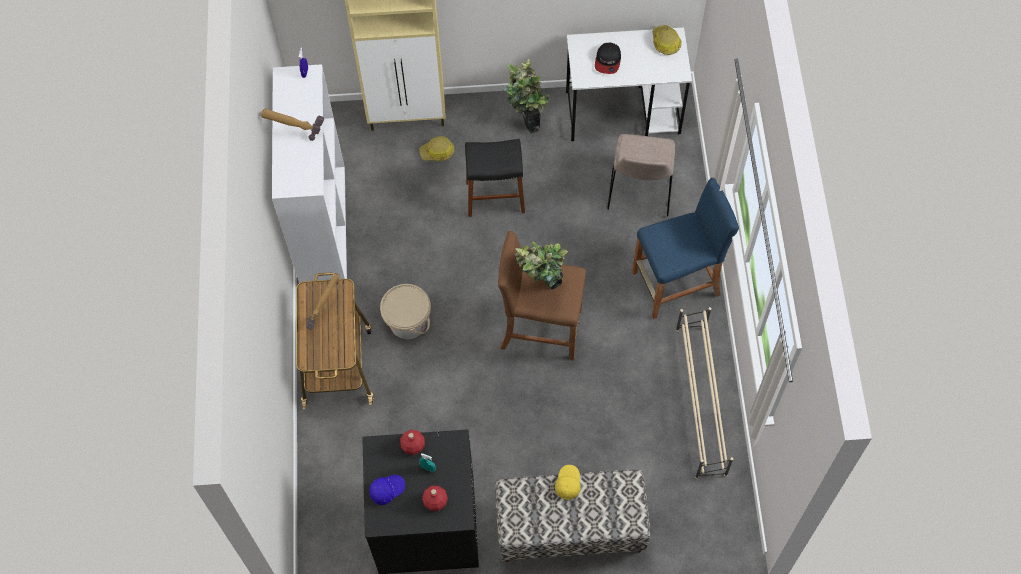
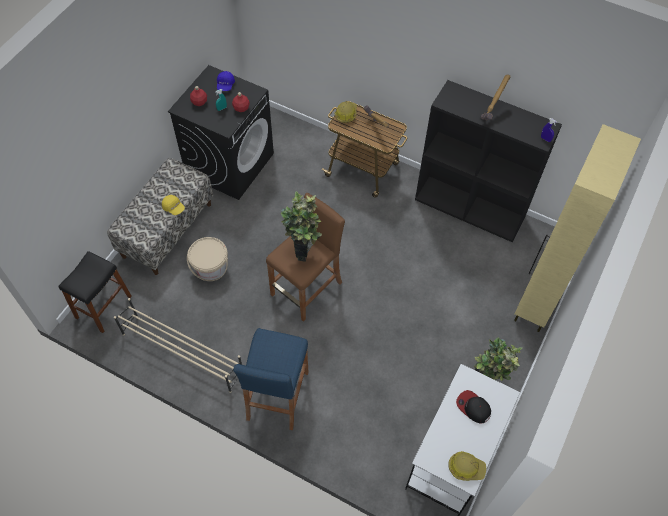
camera: 120 degrees right, 5 degrees down
(322, 227) = (470, 208): white bookcase -> black bookcase
(408, 322) = (366, 219): beige bucket -> beige bucket (211, 268)
(437, 152) = (492, 304): hard hat -> hard hat (346, 114)
(495, 197) = (430, 319): black stool -> black stool (103, 307)
(639, 192) = (370, 421): beige chair -> none

